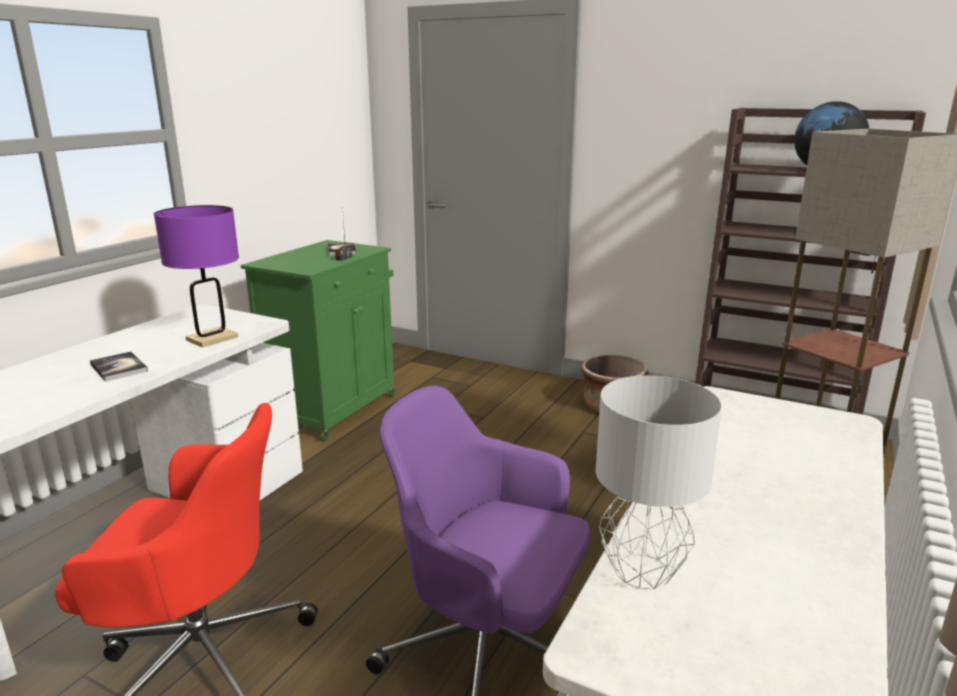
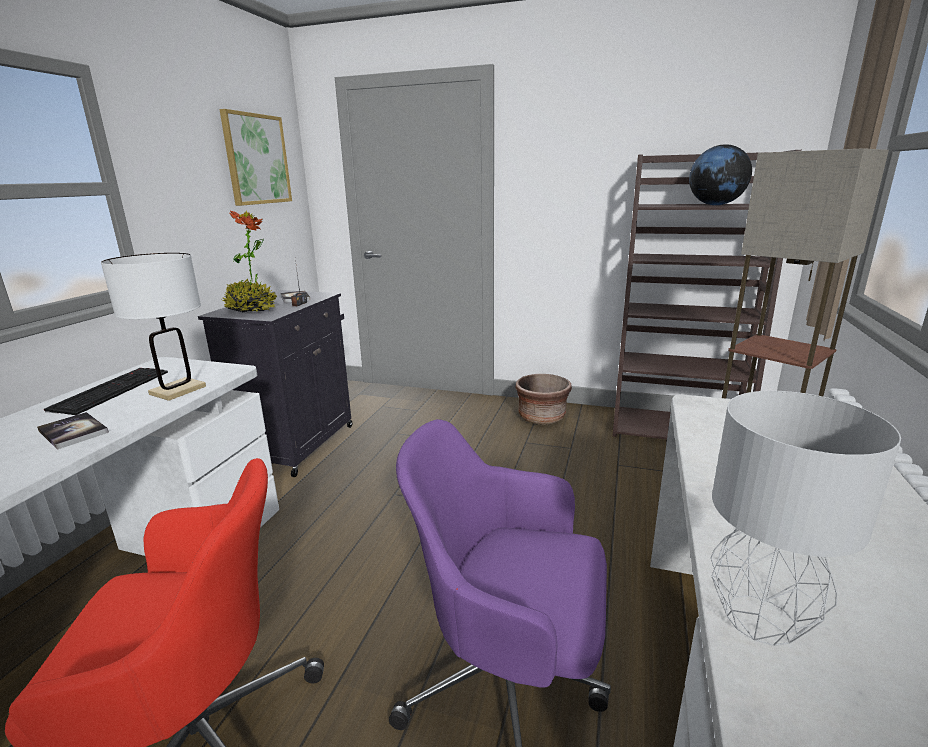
camera: 10 degrees left, 0 degrees up
(153, 333) = (111, 390): none -> keyboard
(212, 338) = (178, 390): purple table lamp -> white table lamp
(294, 261) = (252, 309): none -> potted plant
(316, 98) = (256, 159): none -> picture
(333, 408) = (298, 444): green cabinet -> black cabinet

